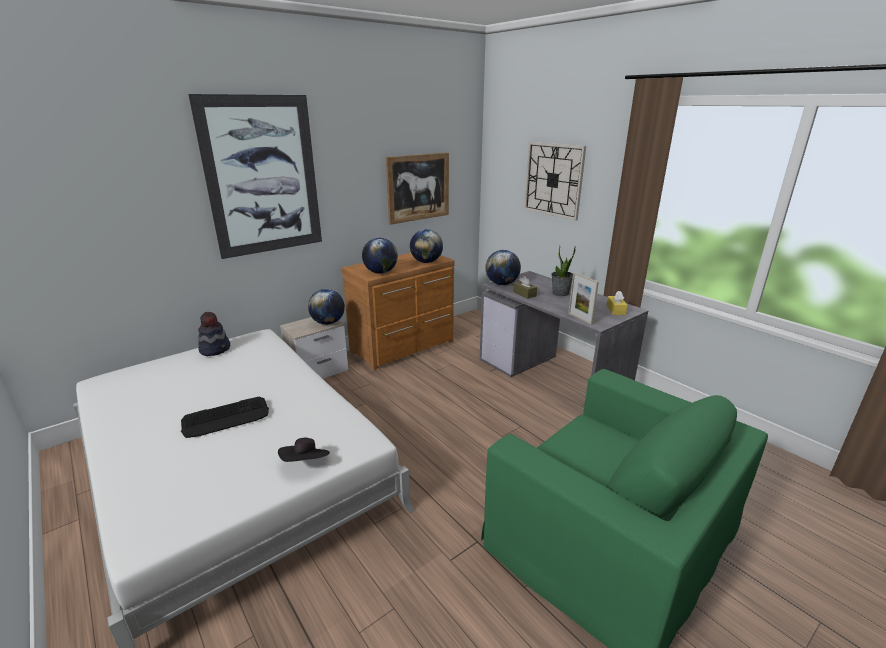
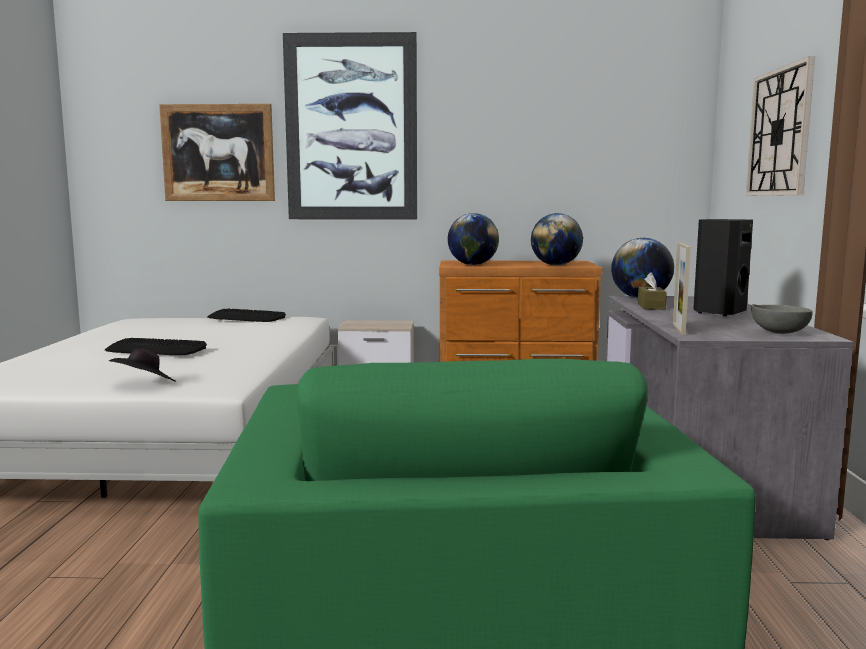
camera: 40 degrees right, 15 degrees down
(215, 349) = (246, 317): hat -> keyboard
(328, 323) = (395, 325): globe -> none
(418, 187) = (582, 163): picture -> picture (218, 153)
(560, 293) = (718, 312): potted plant -> black speaker
(615, 310) = (778, 332): yellow tissue box -> grey bowl

